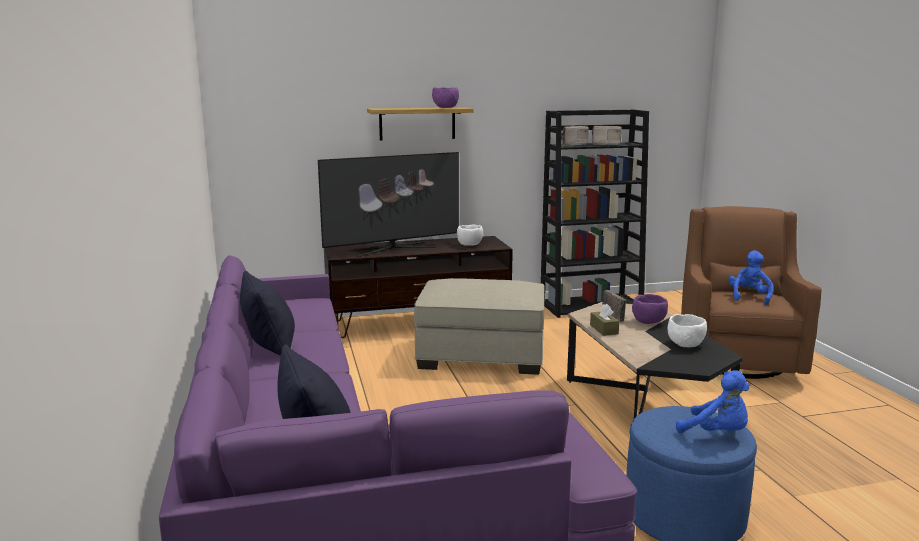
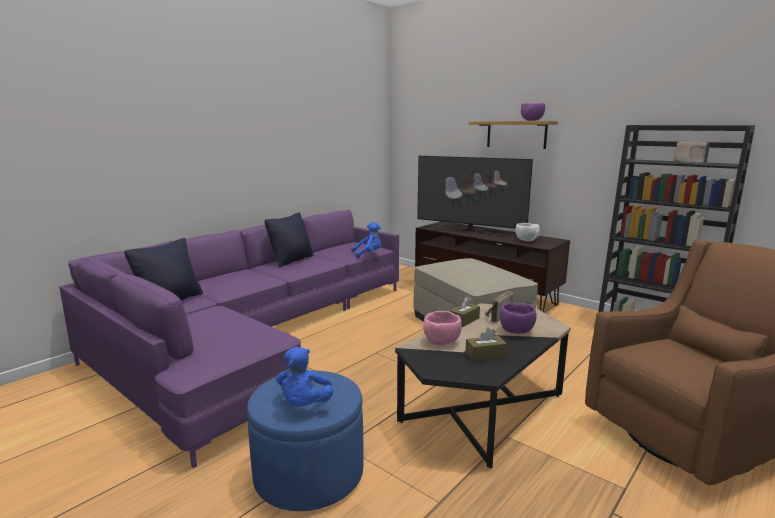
camera: 55 degrees right, 0 degrees up
(571, 145) = (650, 161): radio -> none
(643, 349) = (442, 342): none -> pink bowl
(685, 344) = (485, 355): white bowl -> brown tissue box
(749, 297) = (684, 357): blue plush toy -> blue plush toy (368, 254)

